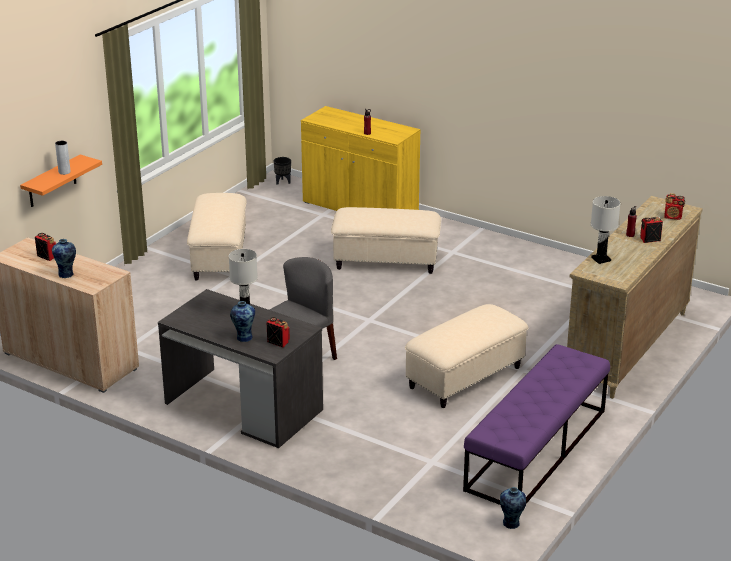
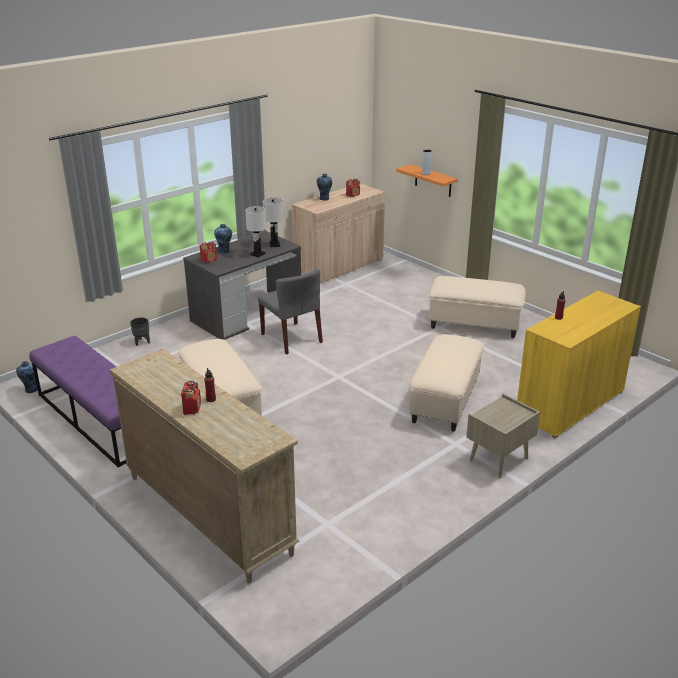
camera: 105 degrees right, 0 degrees up
(283, 182) = (635, 369): black planter -> black planter (142, 342)
(464, 233) = (498, 460): none -> beige nightstand
(601, 259) = (174, 370): white table lamp -> white table lamp (274, 245)
(673, 217) = (232, 439): radio -> none

